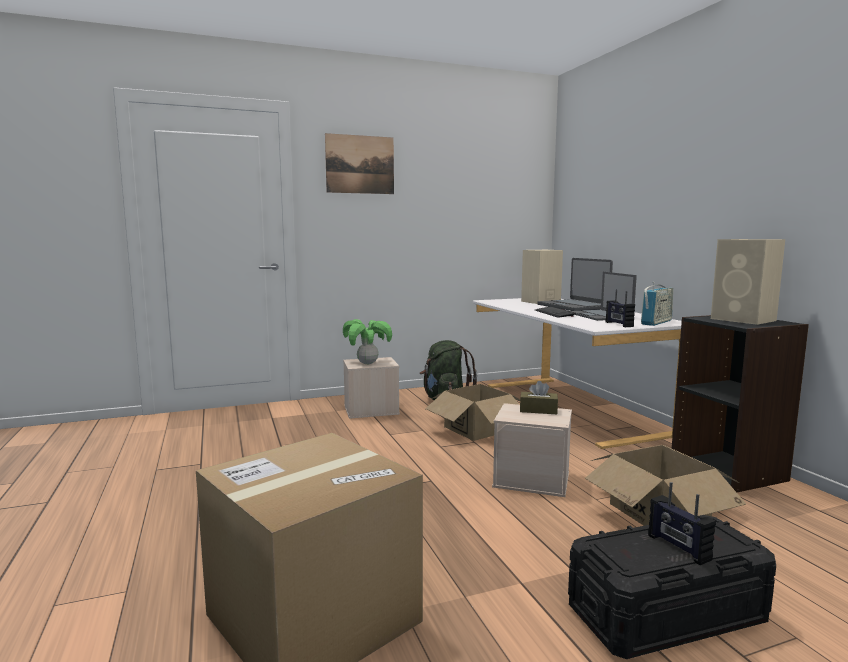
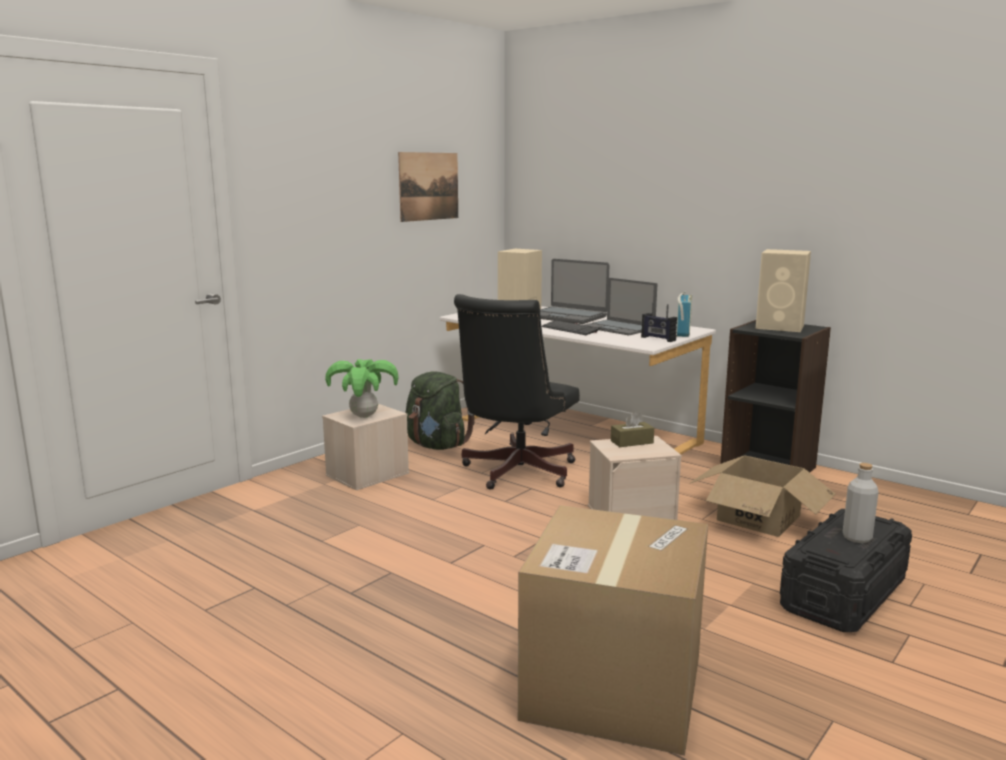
camera: 30 degrees left, 5 degrees up
(360, 164) = (307, 147): picture -> picture (429, 186)
(476, 429) = (515, 473): cardboard box -> black office chair
(678, 548) = (857, 538): radio -> grey bottle

